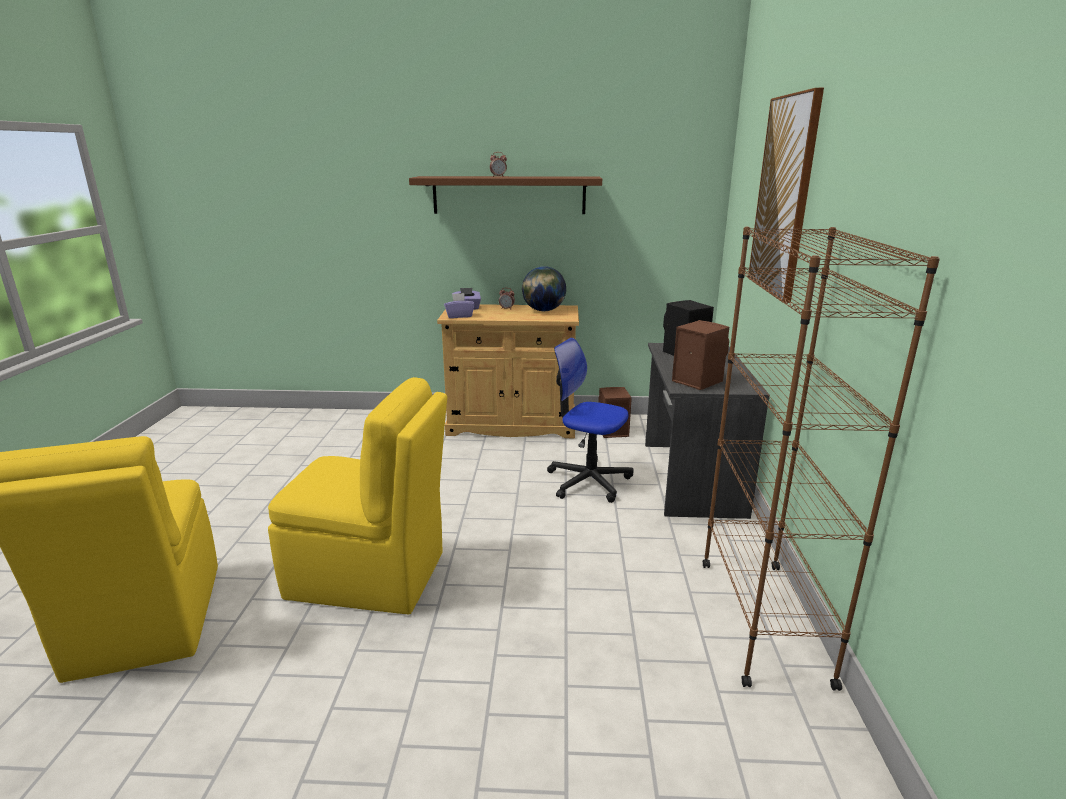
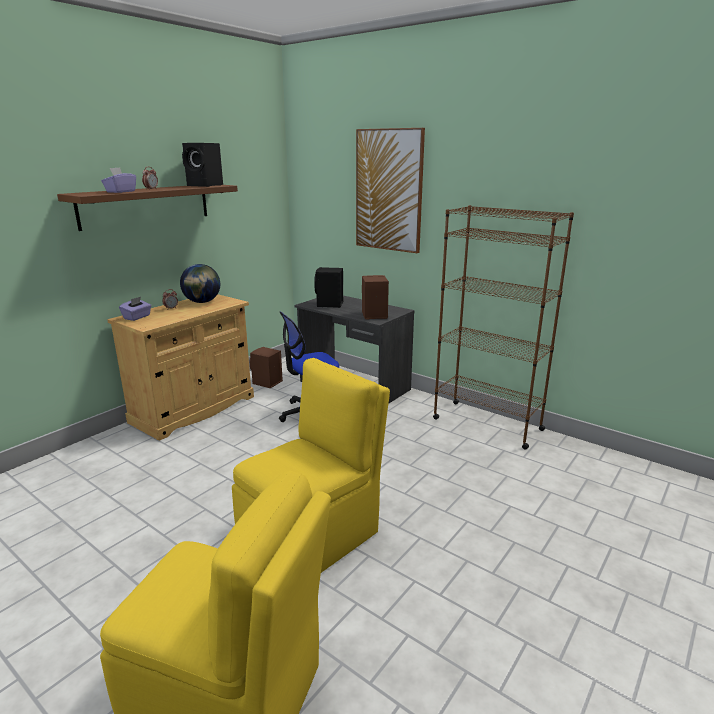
camera: 55 degrees left, 0 degrees up
(459, 316) = (152, 323): purple tissue box -> purple tissue box (120, 192)
(572, 177) = (206, 185): none -> black speaker

